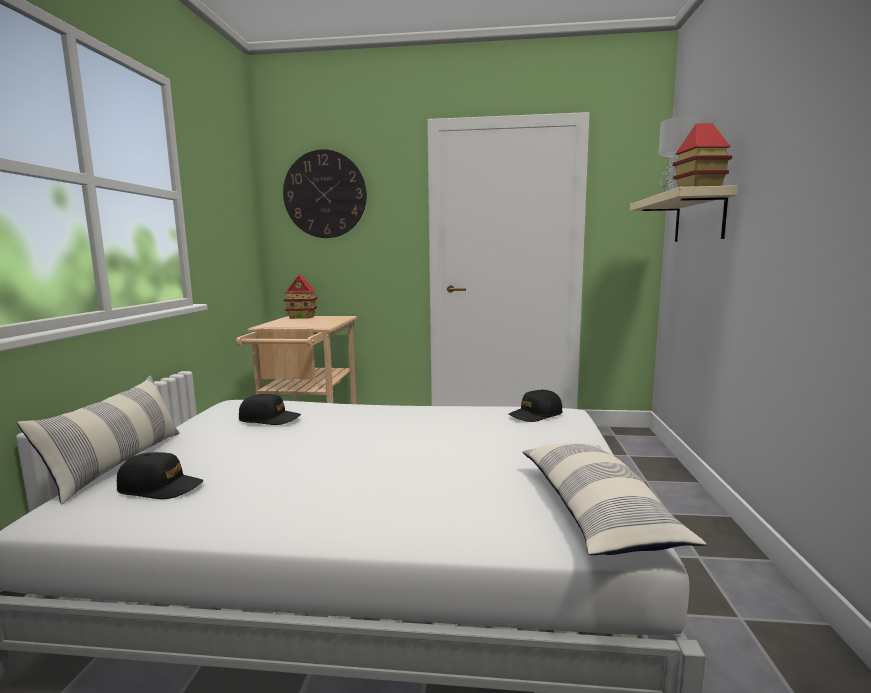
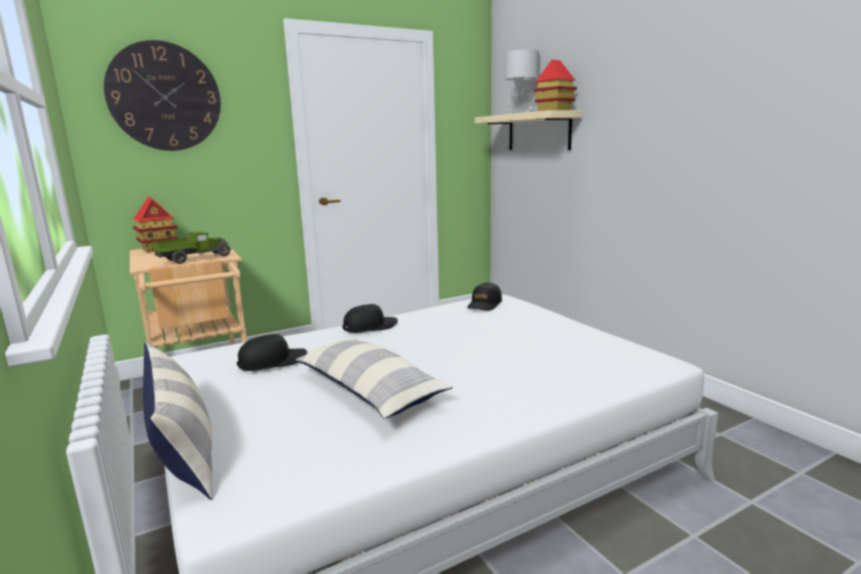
camera: 35 degrees left, 5 degrees up
(160, 487) = (290, 447): black cap -> black cap (370, 327)
(297, 325) = (193, 259): none -> toy truck
(594, 511) = (623, 354): pillow -> pillow (368, 390)

